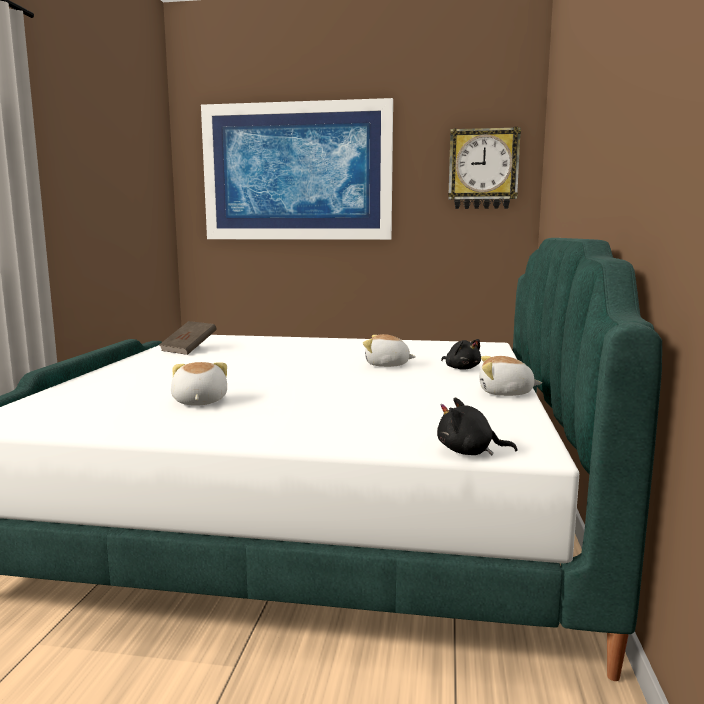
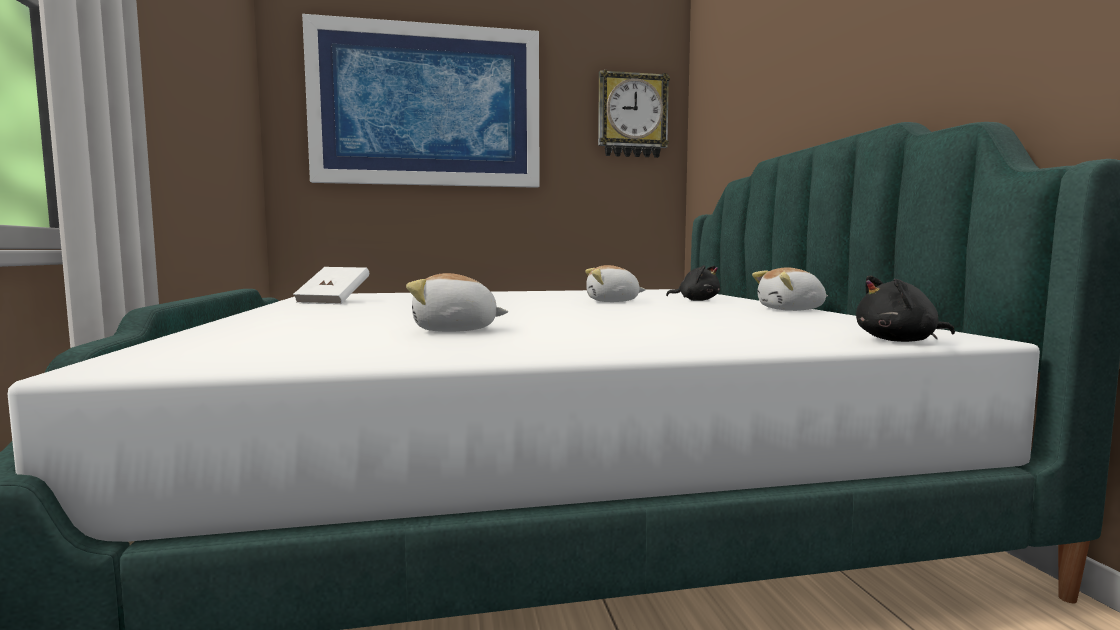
camera: 20 degrees left, 5 degrees down
(189, 349) = (333, 301): brown book -> white book
(198, 402) = (455, 330): plush toy -> plush toy turned 60 degrees counterclockwise

